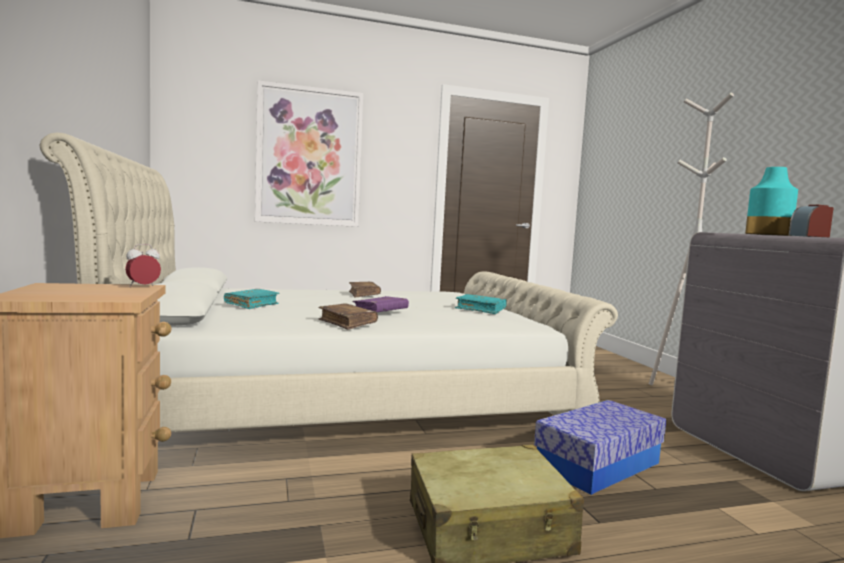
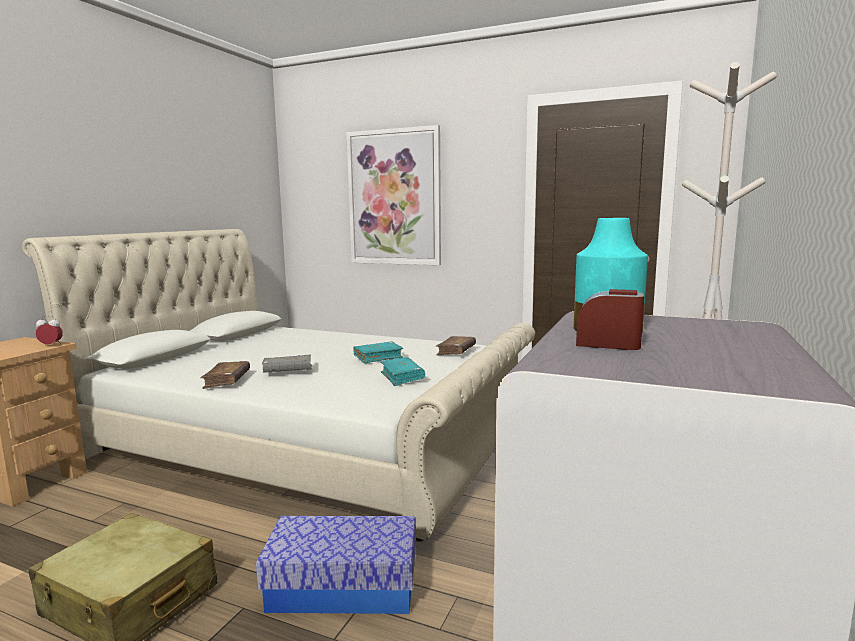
camera: 40 degrees right, 5 degrees up
(252, 305) = (234, 350): turquoise book -> turquoise book (378, 357)
(364, 294) = (359, 344): brown book -> brown book (456, 351)
(380, 312) = (287, 371): purple book -> grey book

